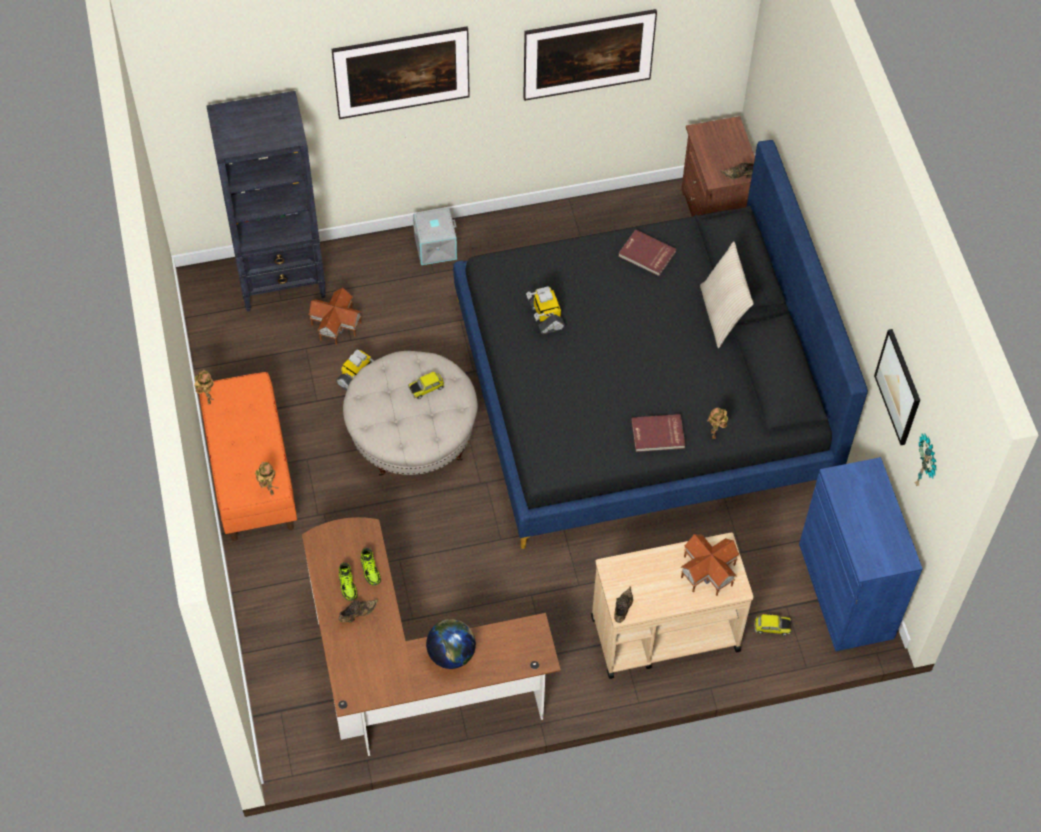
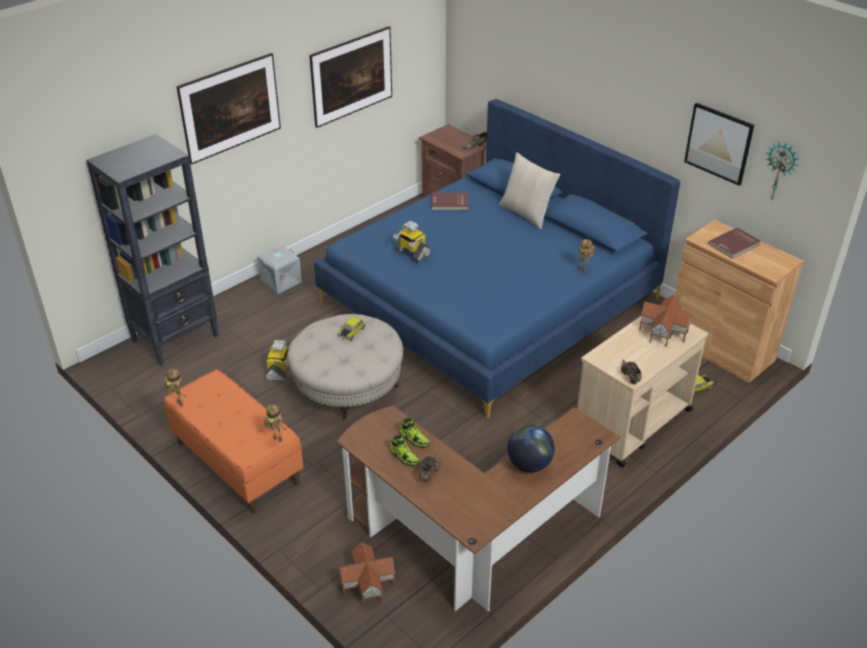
camera: 30 degrees left, 20 degrees down
(336, 325) = (239, 347): toy house -> toy house (368, 584)
(642, 390) = (489, 300): black bed -> blue bed
(658, 435) = (547, 284): red book -> red book (734, 245)
(846, 591) = (720, 348): blue cabinet -> brown cabinet

